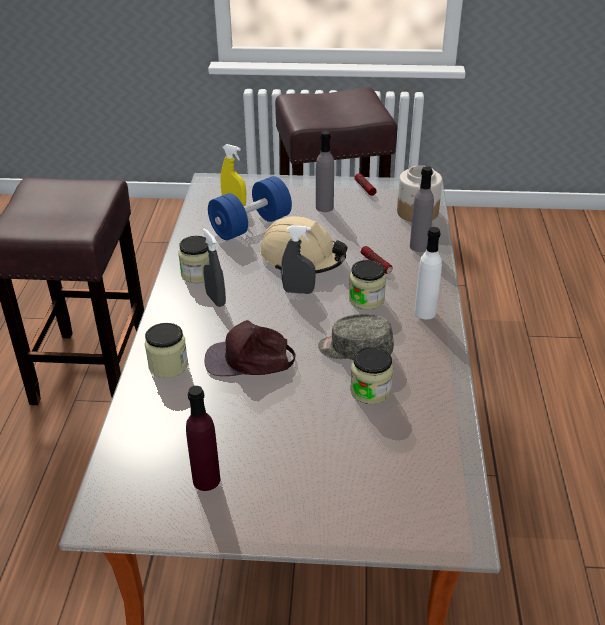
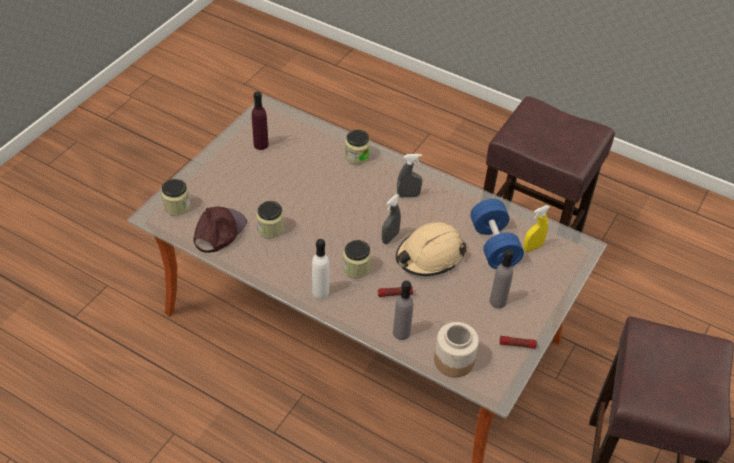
camera: 115 degrees right, 10 degrees up
(198, 274) = (444, 196): jar -> jar (177, 206)
(249, 360) = (336, 189): brown cap -> brown cap (219, 231)
(355, 350) = (310, 238): grey cap -> none

